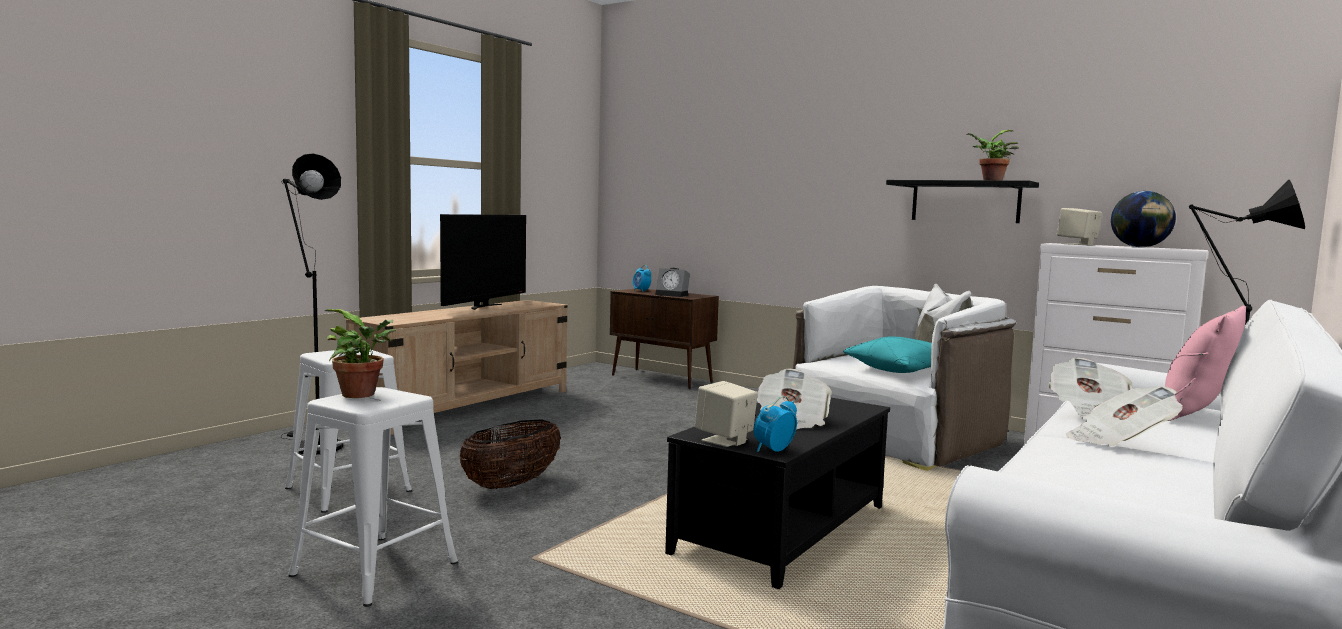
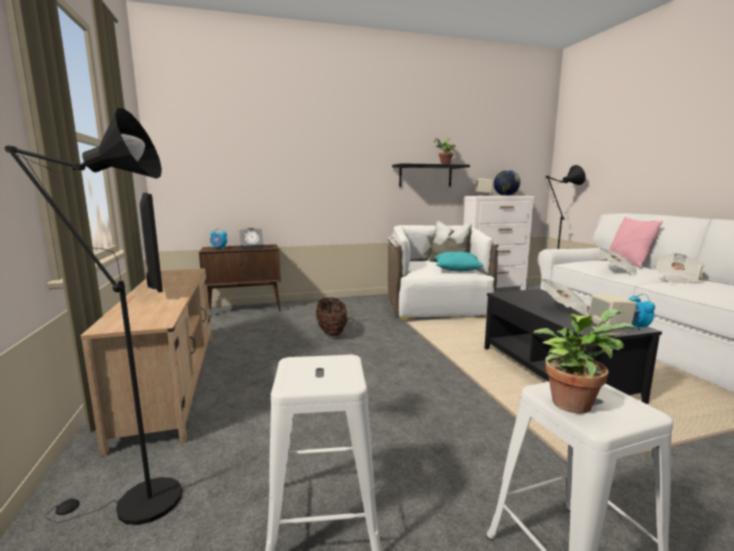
camera: 50 degrees left, 5 degrees up
(511, 485) = (402, 425): basket -> basket (331, 332)

